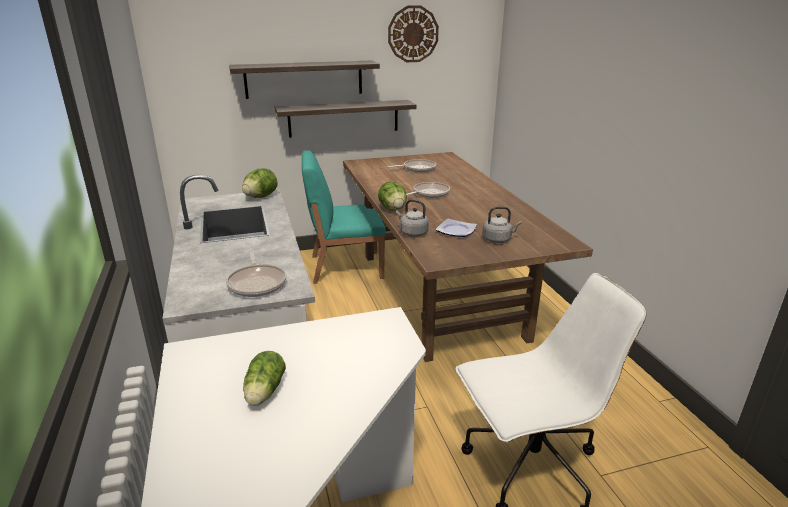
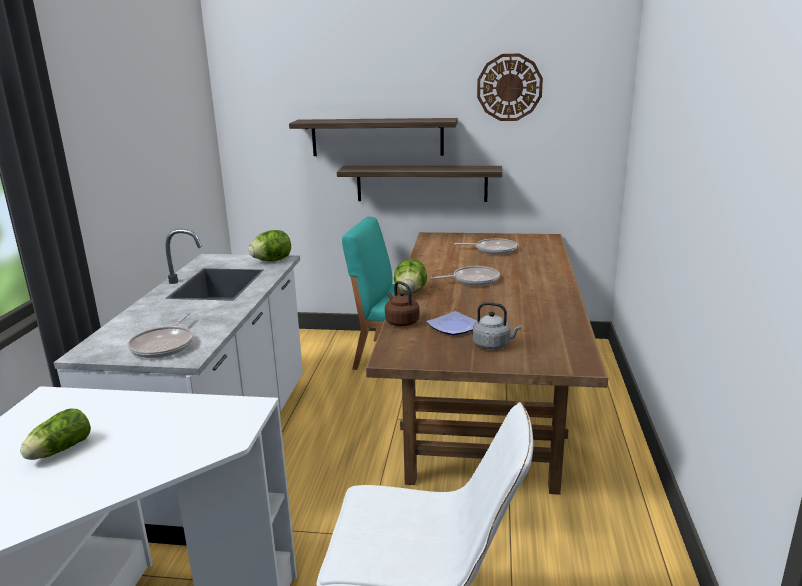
camera: 25 degrees right, 5 degrees down
(412, 233) = (401, 322): grey kettle -> brown kettle

